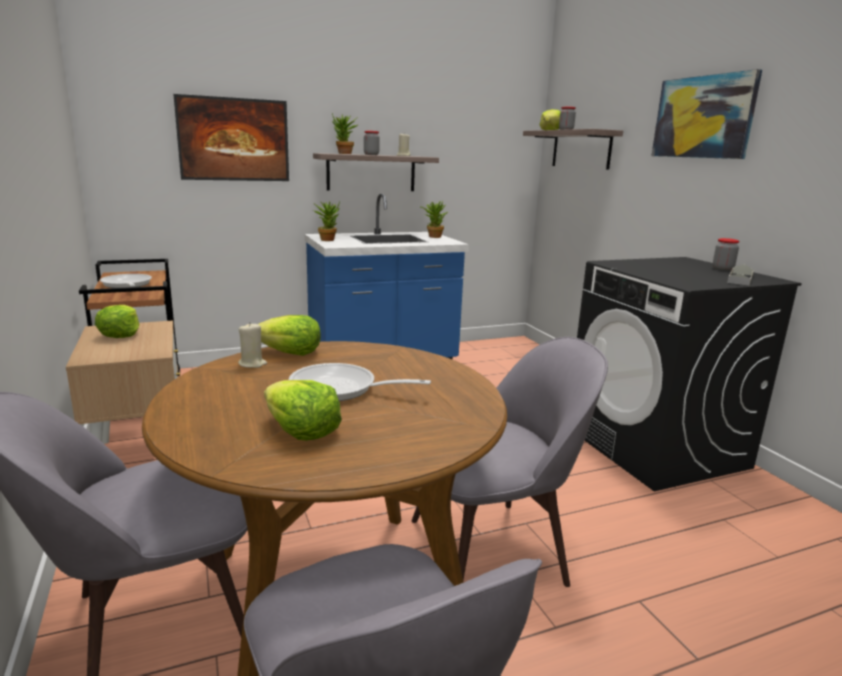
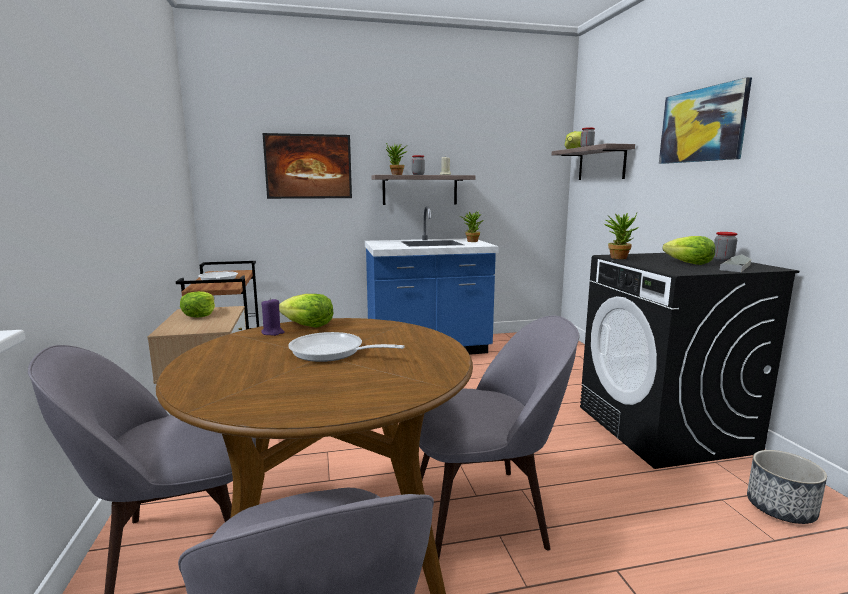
camera: 10 degrees right, 5 degrees down
(252, 364) = (272, 333): beige candle -> purple candle
(301, 431) = (280, 382): lettuce -> lettuce (688, 263)
(328, 239) = (380, 244): potted plant -> potted plant (618, 257)
(778, 524) = (781, 508): none -> planter

